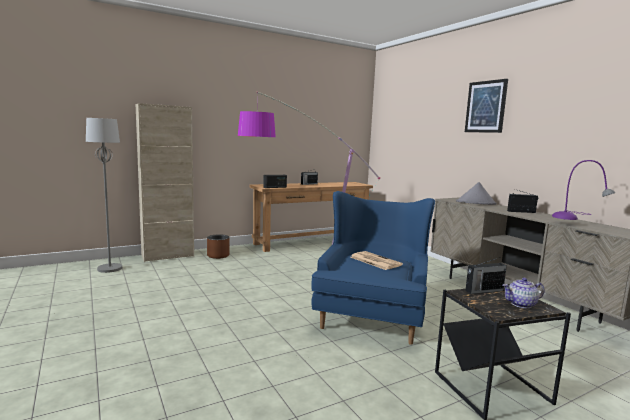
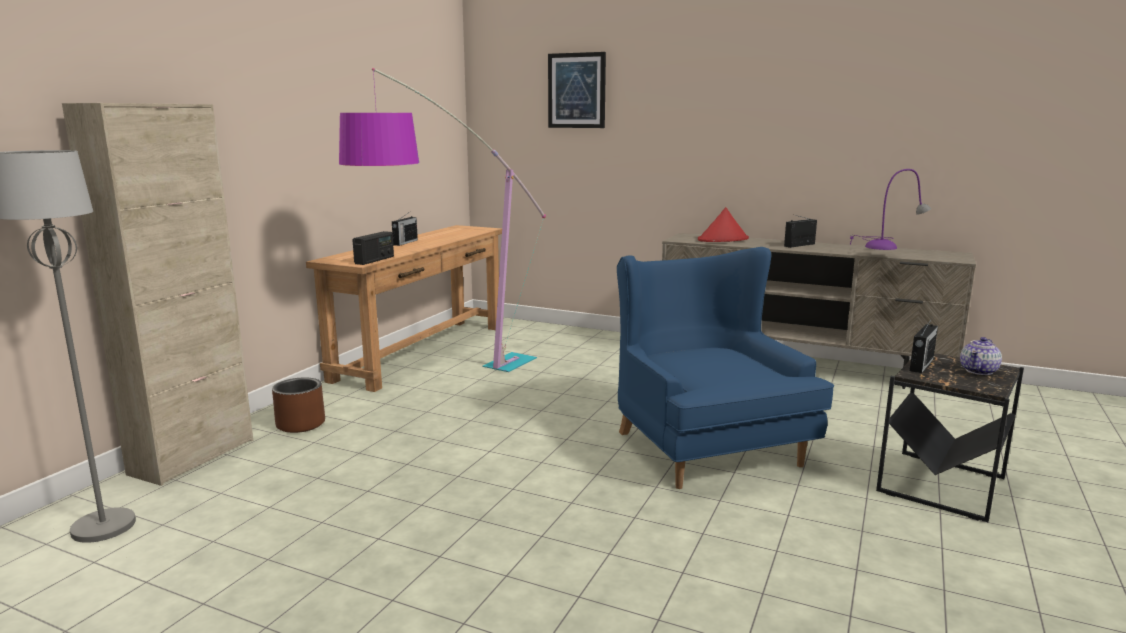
camera: 35 degrees left, 5 degrees up
(374, 261) = (707, 359): newspaper -> none
(476, 203) = (723, 240): grey hat -> red hat
(486, 107) = (711, 89): picture -> picture (577, 90)

